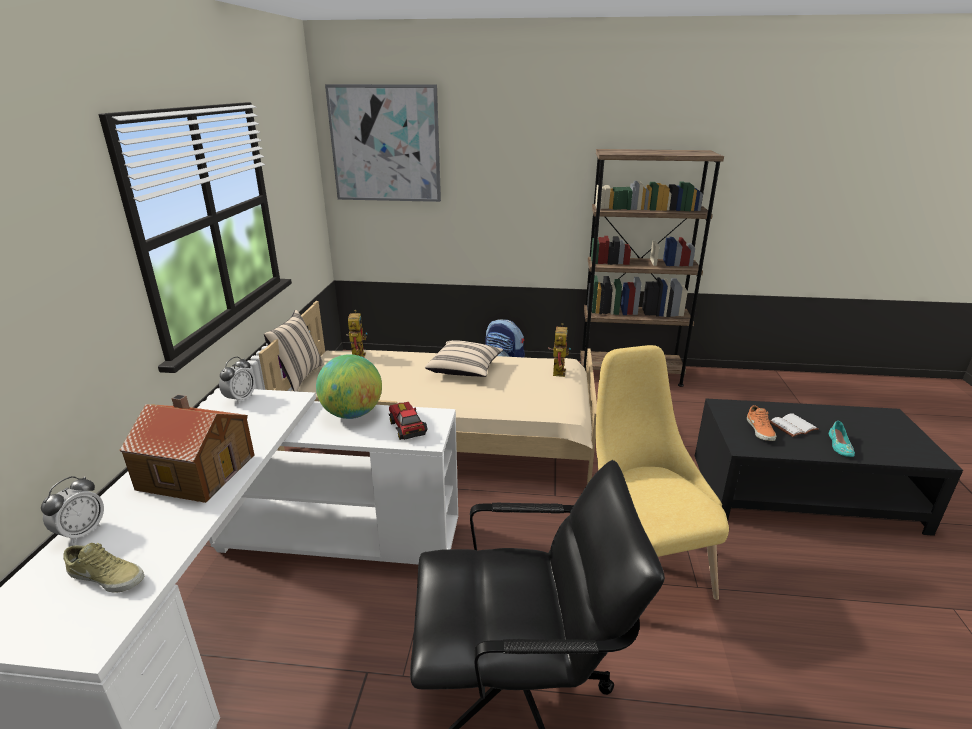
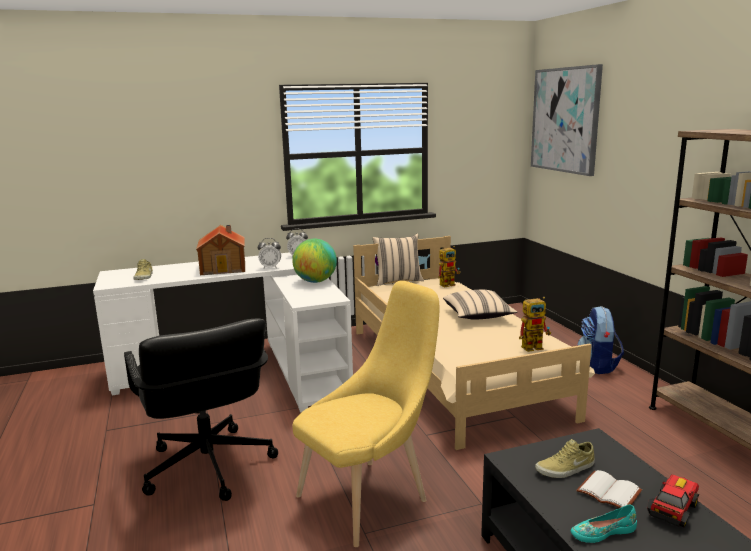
camera: 65 degrees right, 10 degrees down
(82, 532) = (169, 266): alarm clock -> alarm clock (270, 267)
(406, 427) = (313, 295): toy car -> toy car (673, 508)
(761, 430) = (566, 469): orange shoe -> beige shoe

